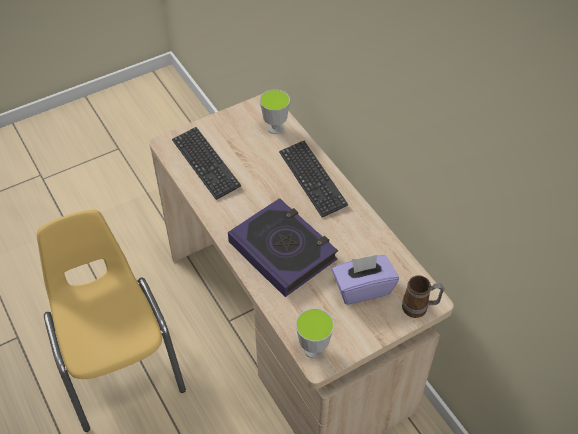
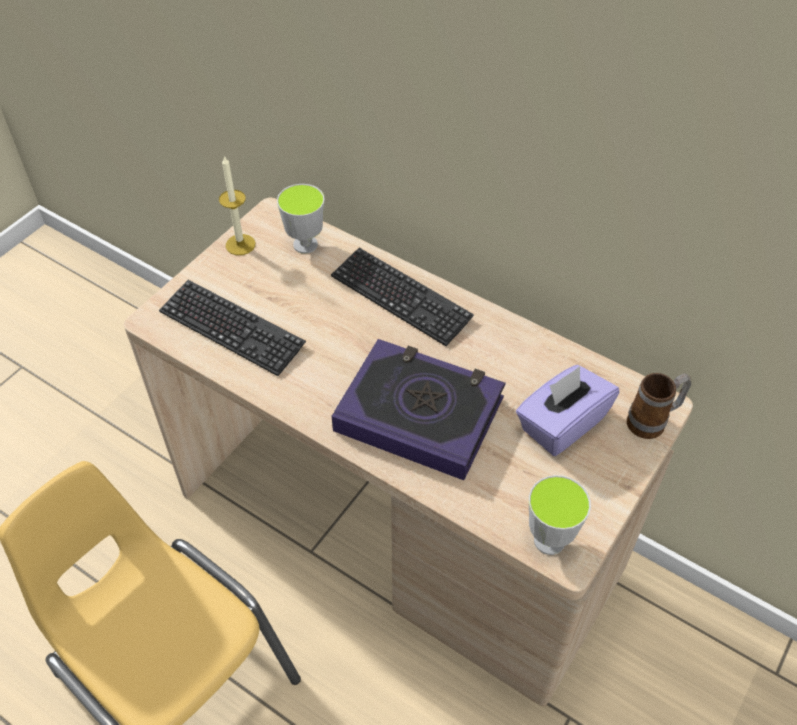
camera: 25 degrees left, 0 degrees up
(238, 115) = (240, 244): none -> candle

